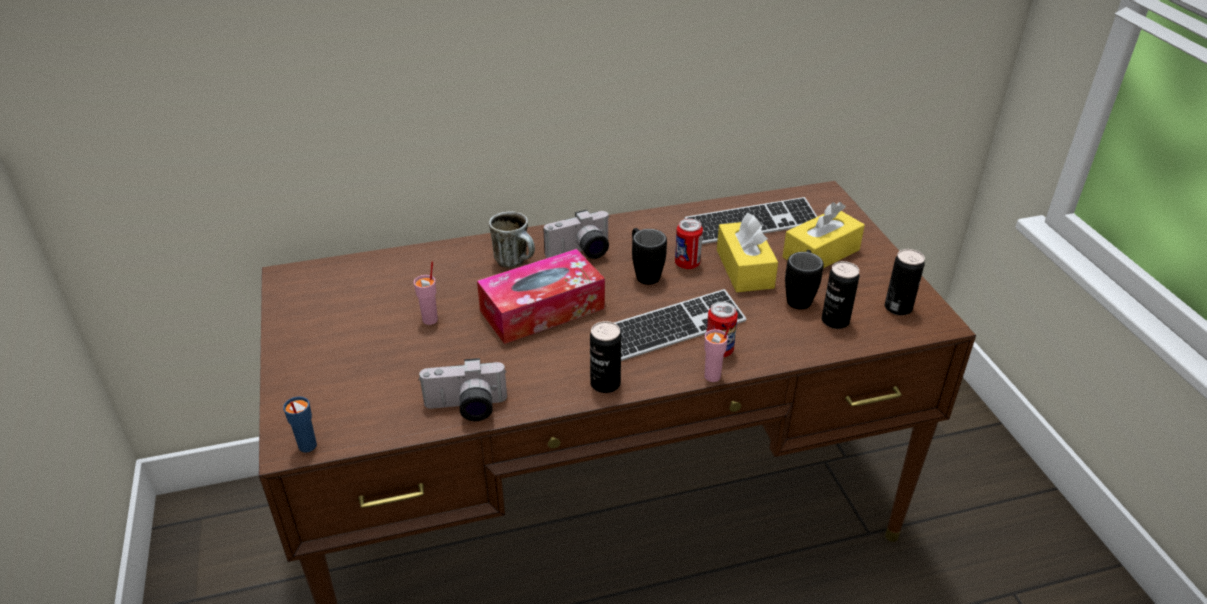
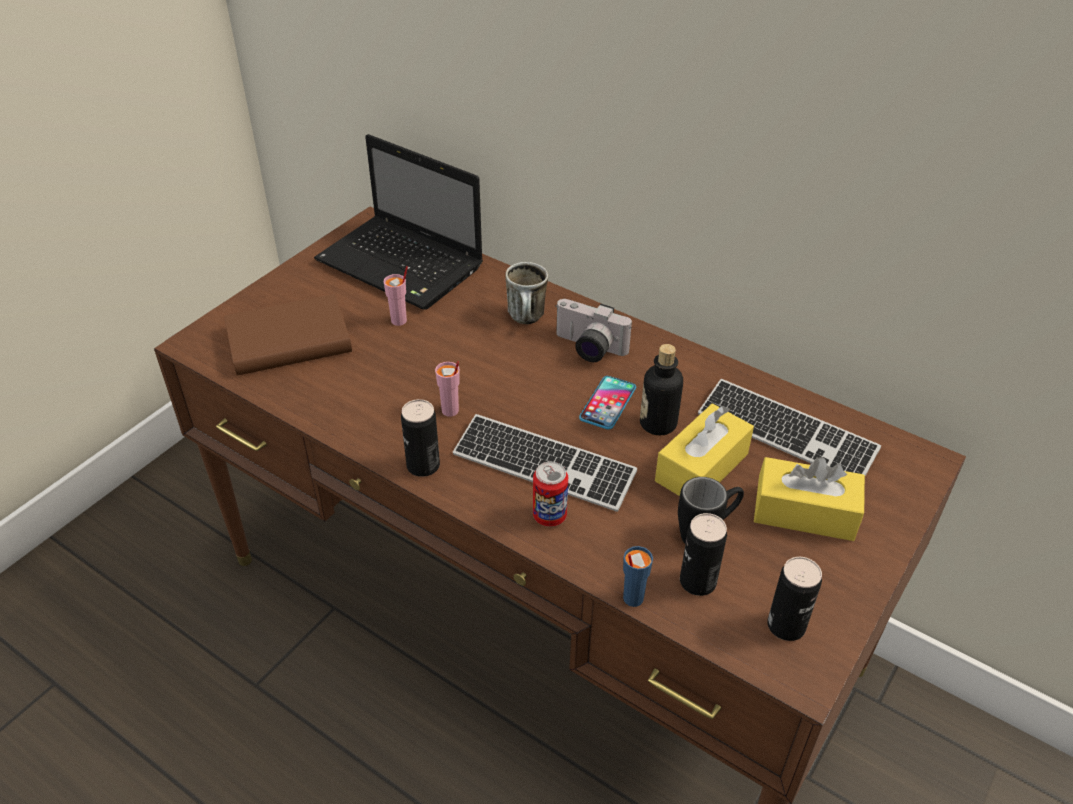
camera: 50 degrees right, 5 degrees up
(307, 446) = (200, 351): blue cup -> blue cup (632, 598)
(366, 286) = (403, 265): none -> laptop
(371, 388) = (289, 341): none -> brown book
(466, 408) = (313, 403): camera -> none
(542, 309) = (481, 372): tissue box -> none
(644, 273) = (608, 403): black mug -> phone
(687, 264) = (658, 423): can -> bottle
(713, 376) = (507, 531): pink cup -> pink cup (450, 411)

